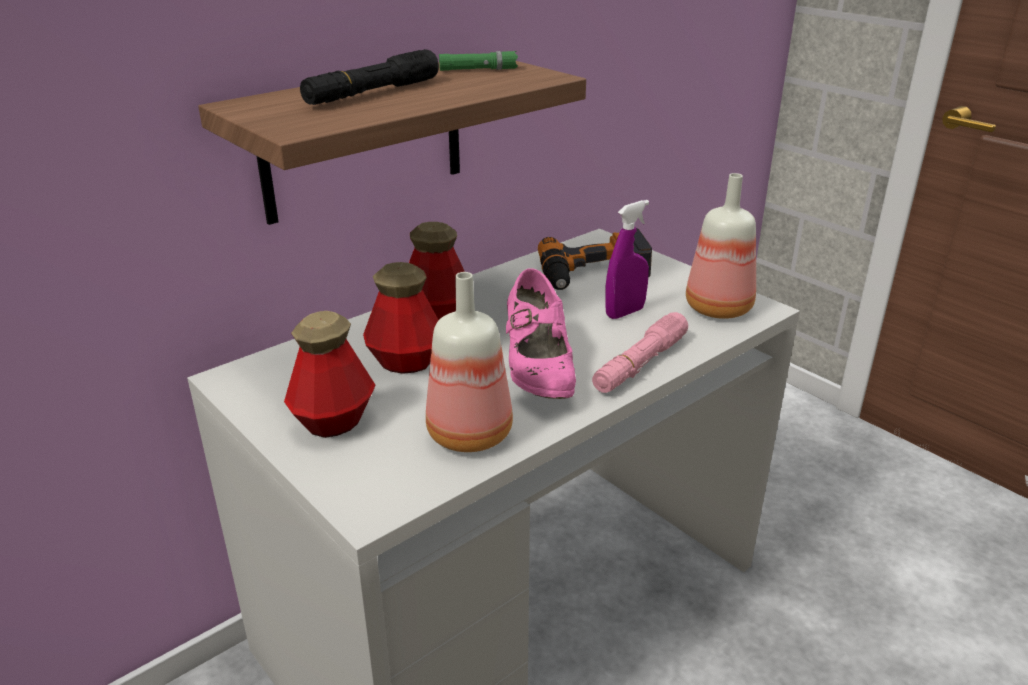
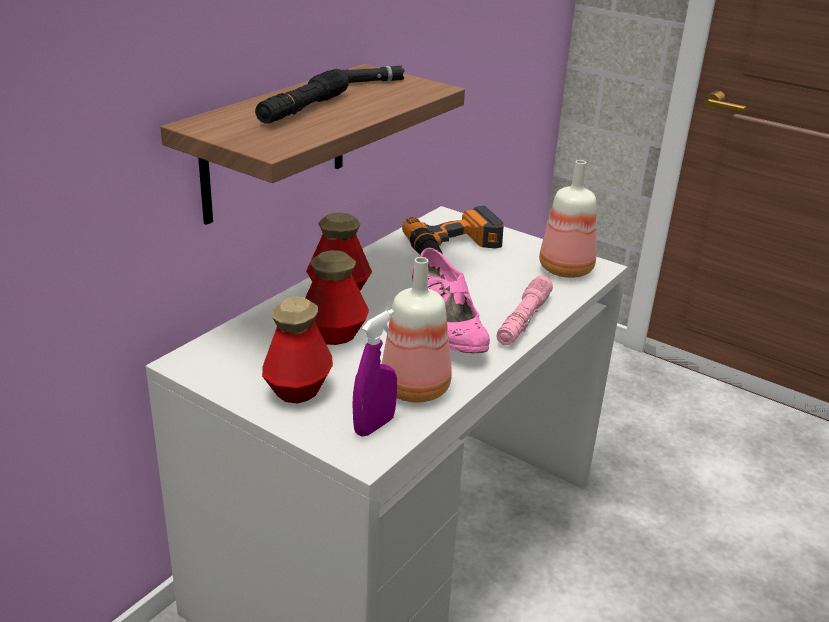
camera: 15 degrees left, 0 degrees up
(478, 69) = (371, 82): green flashlight -> black flashlight
(625, 312) = (494, 278): purple spray bottle -> purple spray bottle (374, 426)

